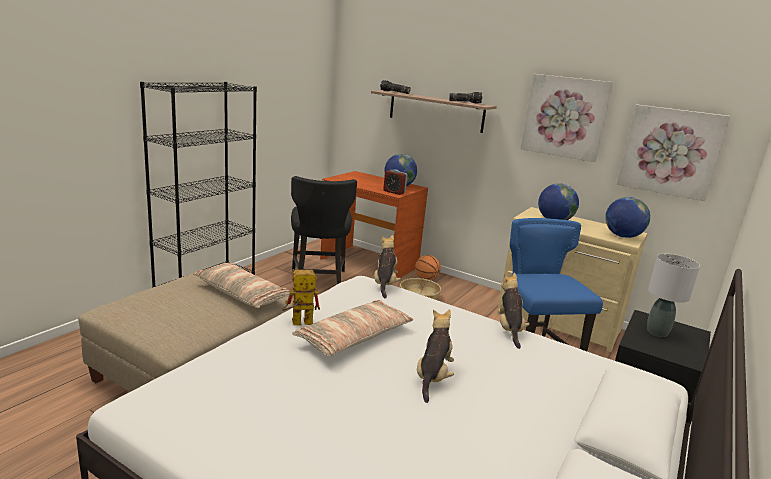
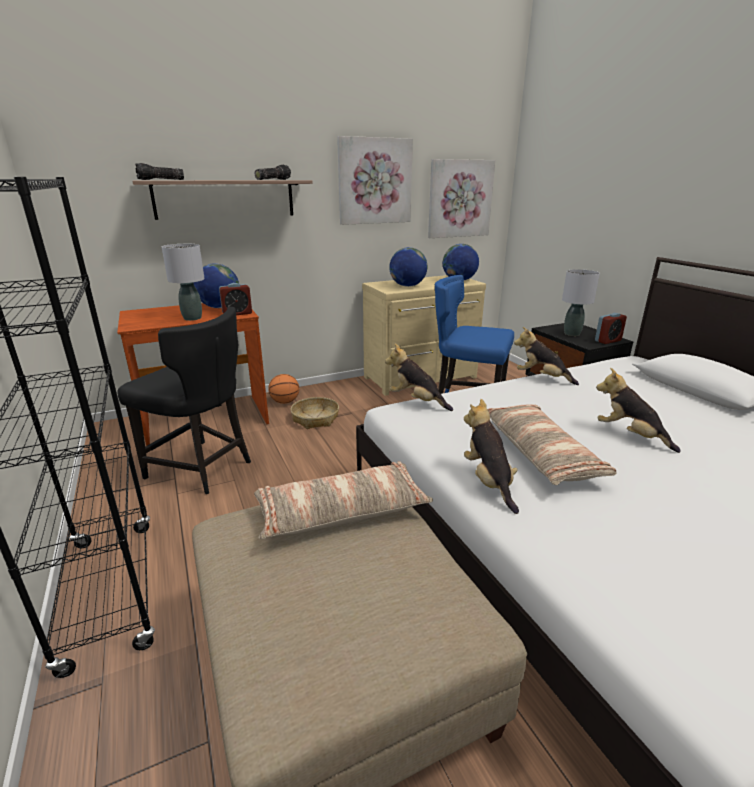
camera: 55 degrees left, 5 degrees up
(297, 323) = (488, 481): toy robot -> plush toy
(367, 185) = (192, 318): none -> grey table lamp
(673, 355) = (608, 341): none -> alarm clock

